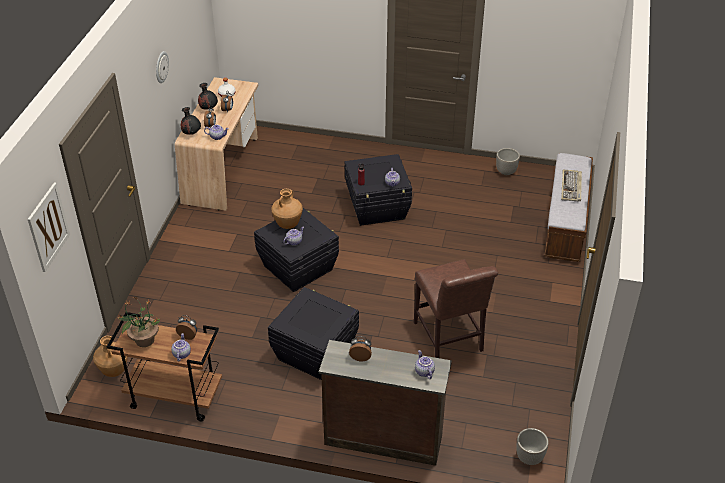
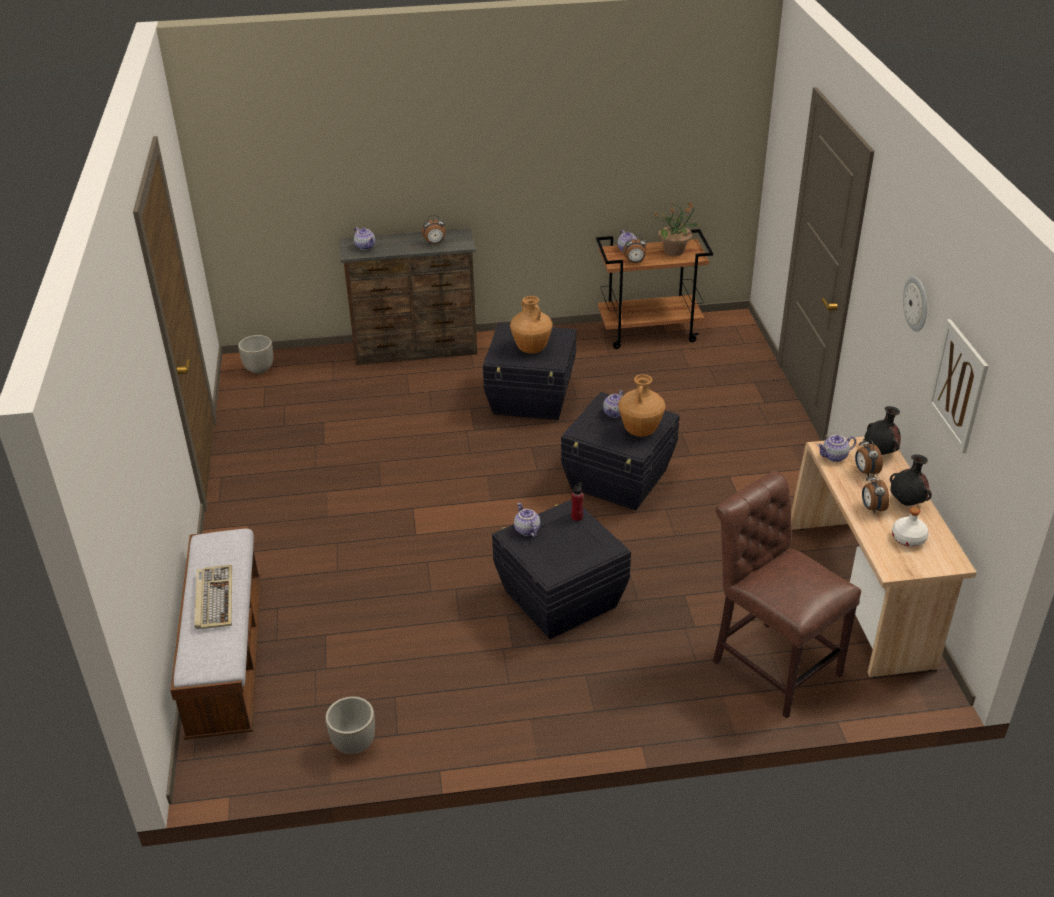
camera: 160 degrees right, 5 degrees down
(48, 227) = (784, 130): picture -> picture (958, 385)
(114, 370) = (732, 336): brown vase -> brown vase (531, 349)
(449, 339) = (375, 447): brown chair -> brown chair (771, 663)

